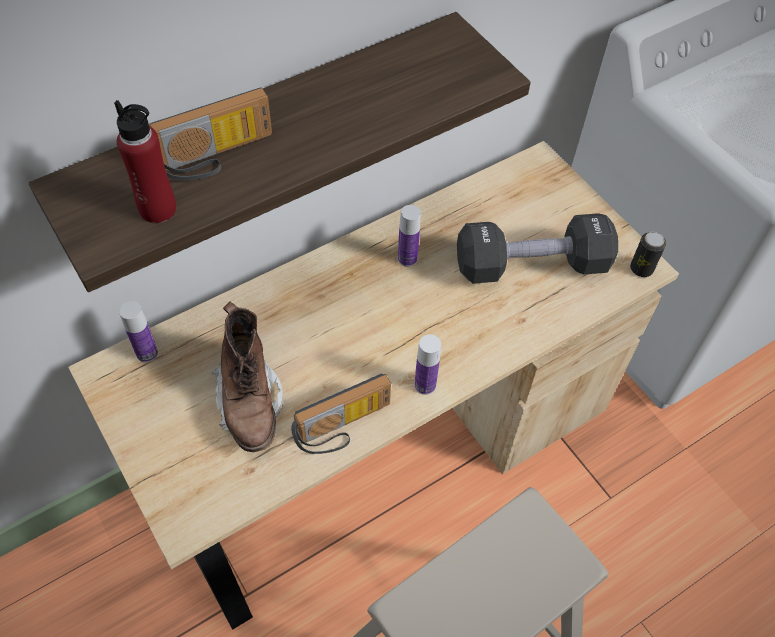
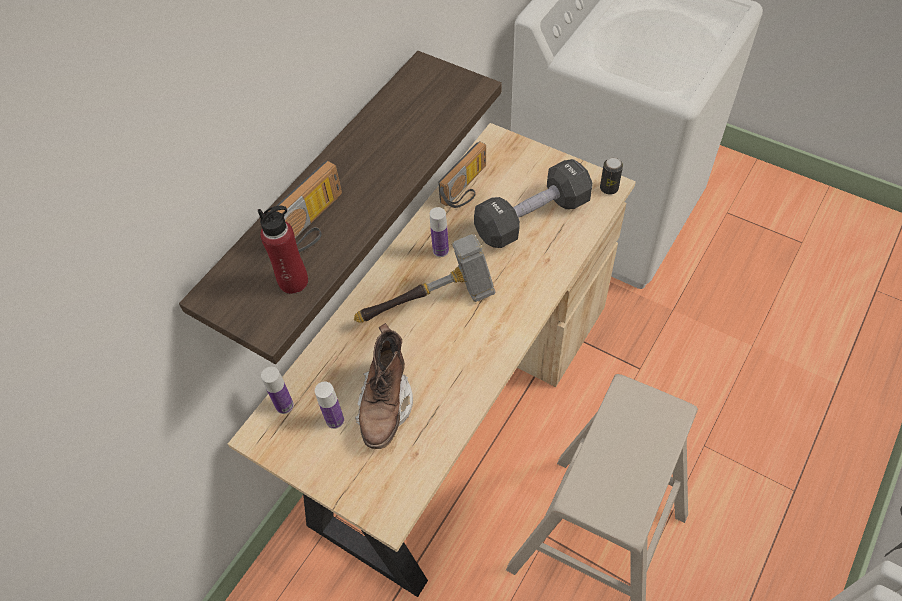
camera: 20 degrees left, 0 degrees up
(250, 402) = (385, 406): brown boot -> brown boot turned 45 degrees clockwise
(344, 428) = (466, 392): radio -> radio (467, 188)
(361, 313) = (430, 304): none -> hammer
(425, 385) = (505, 336): bottle -> bottle (335, 420)

